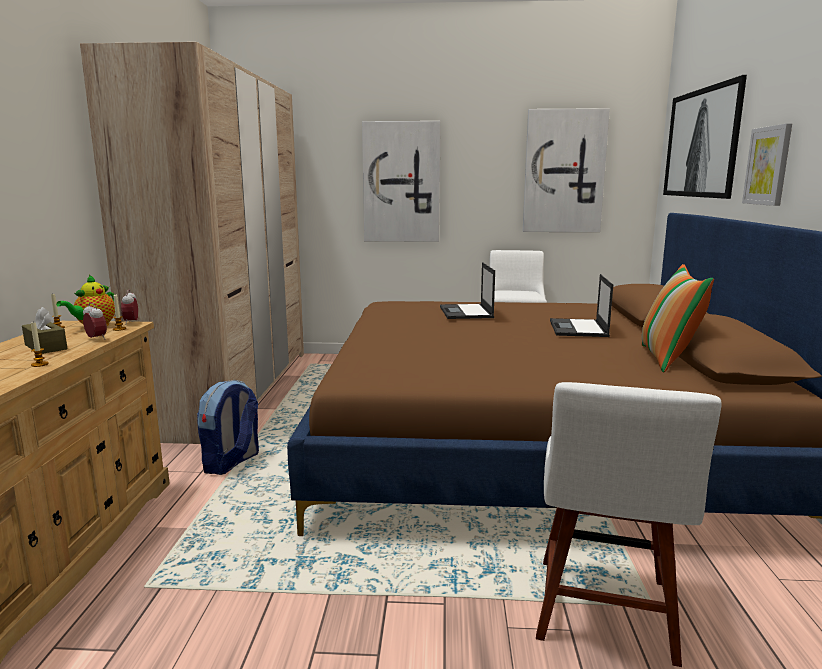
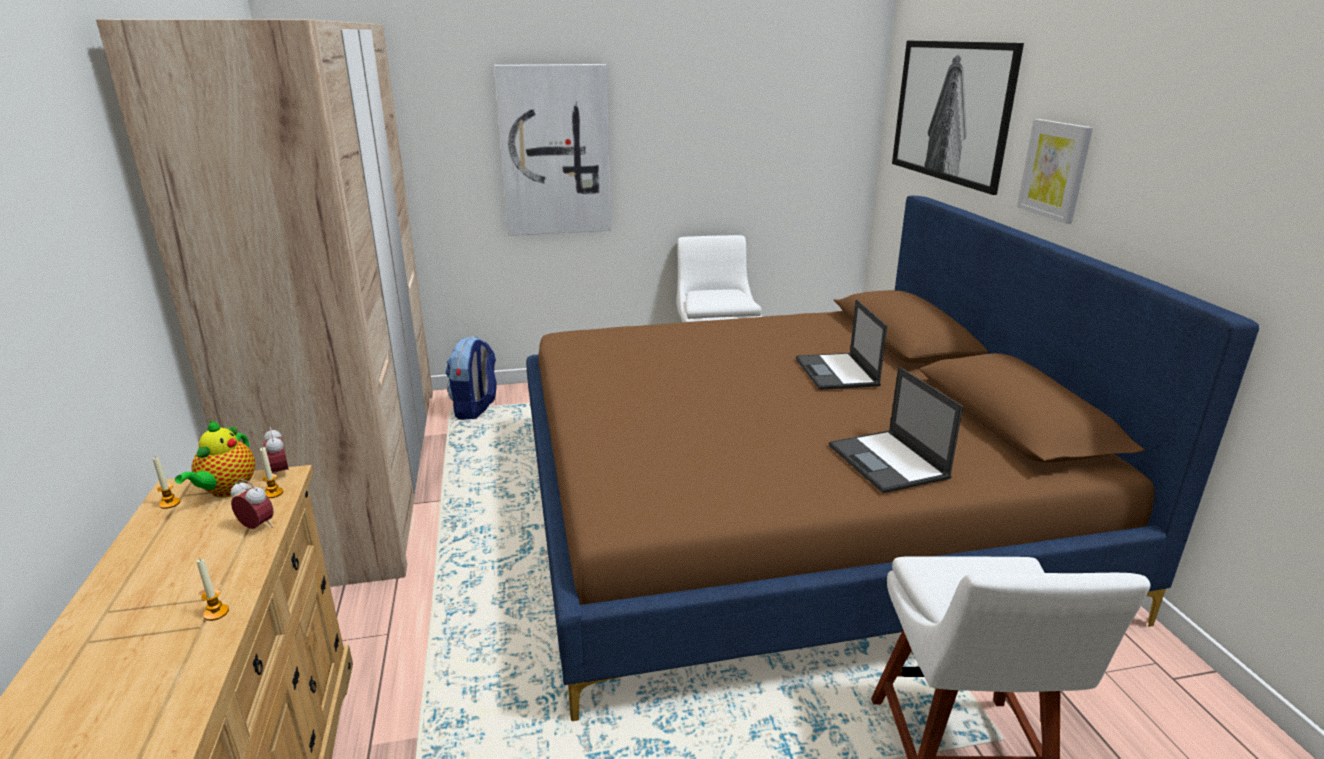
camera: 15 degrees left, 10 degrees up
(46, 347) = (190, 562): brown tissue box -> none
(231, 463) = (424, 610): backpack -> backpack (476, 409)
(466, 312) = (689, 354): laptop -> laptop (889, 462)
(564, 172) = (768, 131): picture -> none
(668, 359) = (963, 422): pillow -> none

